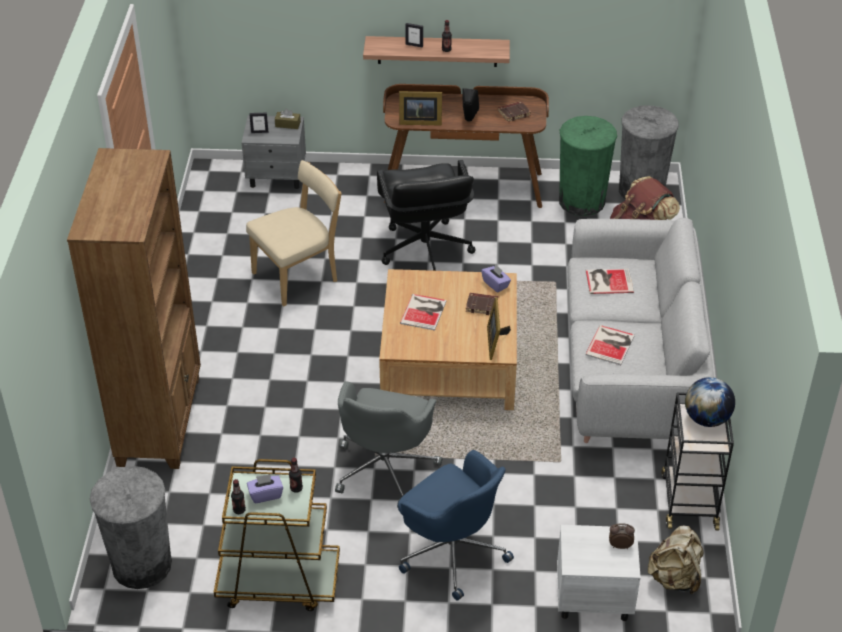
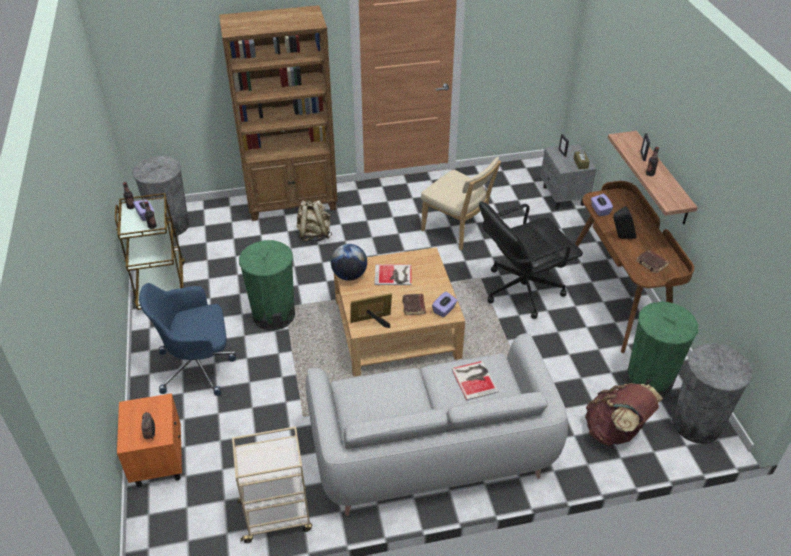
camera: 75 degrees right, 0 degrees up
(385, 467) = (274, 315): grey office chair -> green trash can
(419, 121) = (600, 210): picture frame -> purple tissue box
(452, 550) = (198, 366): blue office chair -> blue office chair turned 45 degrees clockwise
(592, 598) = (158, 460): white nightstand -> orange nightstand
(611, 344) = (388, 393): book -> none
(674, 578) = (184, 516): beige backpack -> beige backpack (314, 235)
(689, 500) = (277, 516): black cart -> beige cart
(706, 419) = (279, 461): globe -> globe (349, 275)

